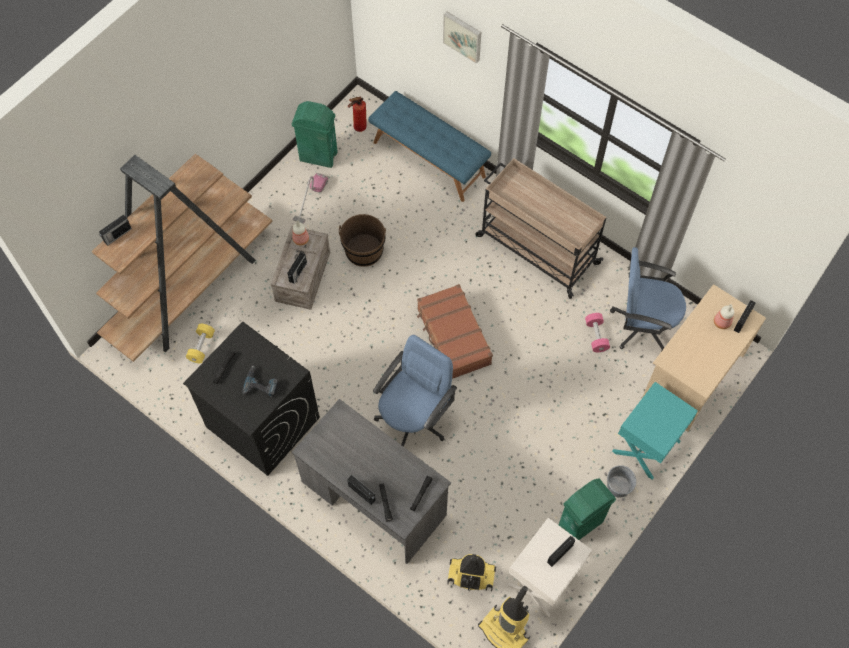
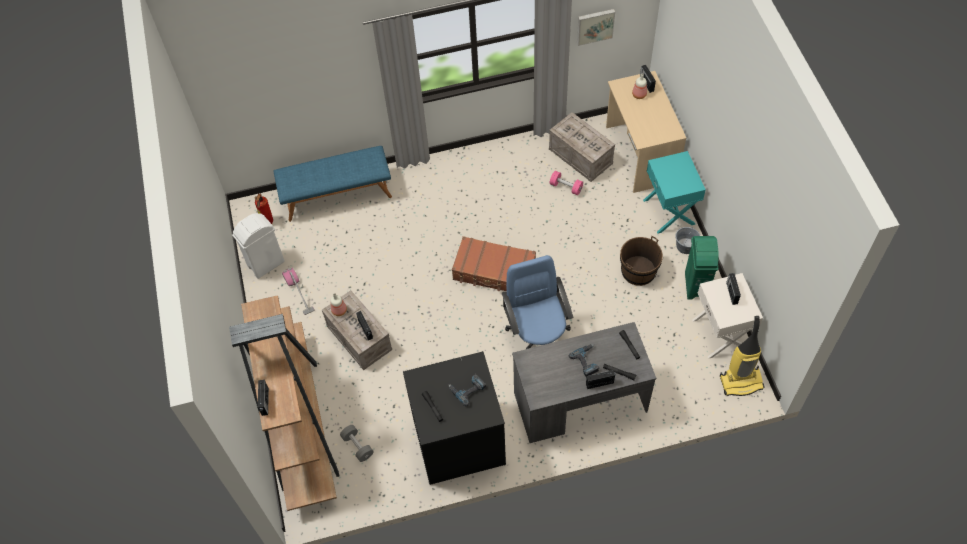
camera: 50 degrees left, 5 degrees down
(201, 347) = (357, 446): yellow dumbbell -> grey dumbbell
(318, 156) = (265, 264): green trash can -> white trash can
(364, 251) = (374, 284): brown bucket -> brown bucket (638, 271)
(377, 467) = (587, 361): none -> power drill
(463, 36) = (321, 67): picture -> picture (595, 26)
(470, 576) = (686, 377): vacuum cleaner -> none
(536, 249) = (469, 178): beige cart -> none
(642, 324) = (579, 156): blue office chair -> crate

